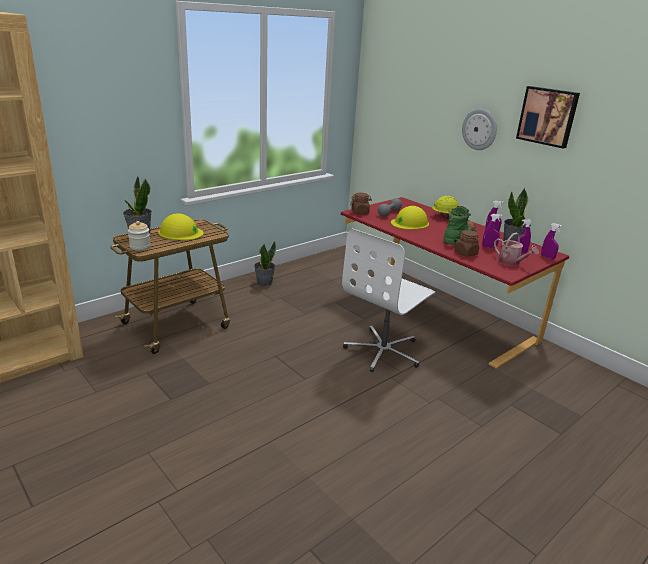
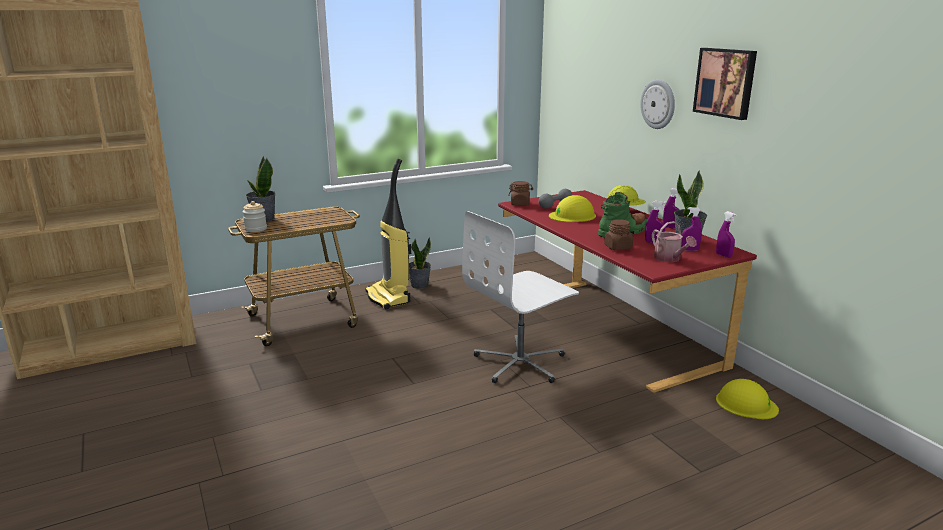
camera: 15 degrees right, 5 degrees down
(180, 233) = (306, 218): yellow hard hat -> yellow hard hat (746, 404)
(243, 296) = (389, 297): none -> vacuum cleaner

